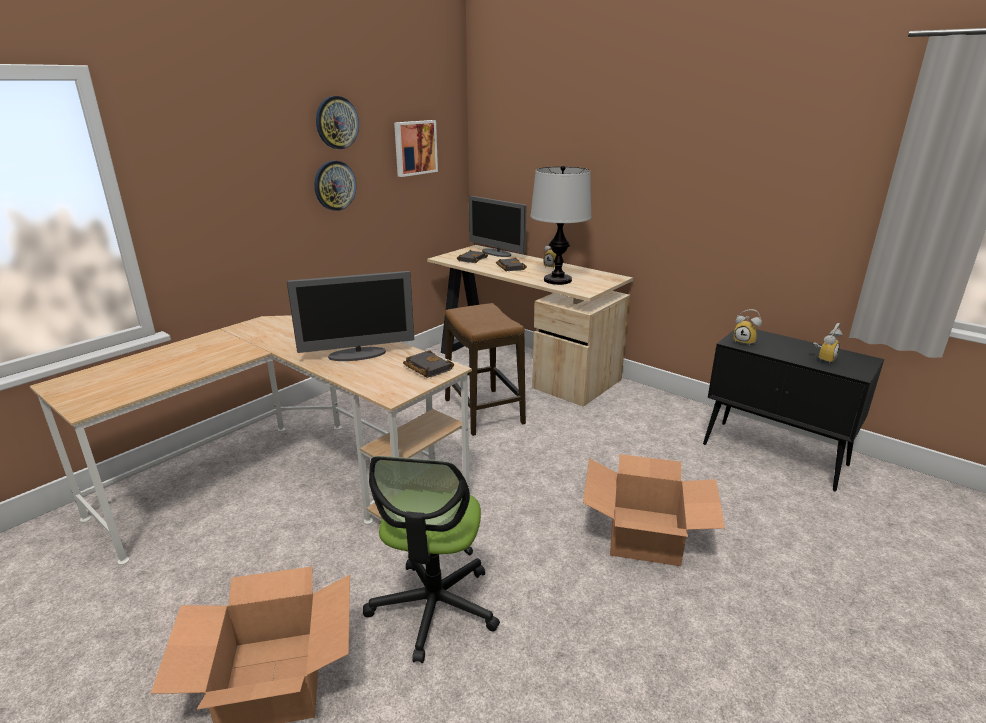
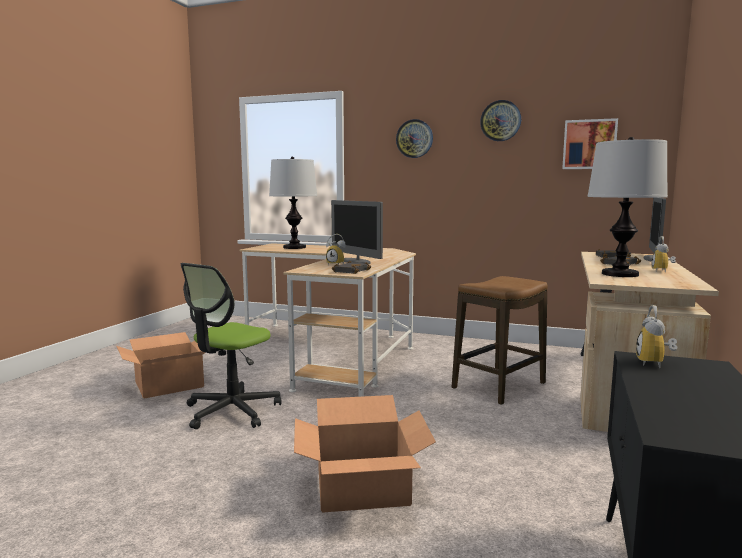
camera: 70 degrees right, 15 degrees down
(137, 373) = (294, 247): none -> table lamp
(334, 185) = (490, 170): wall clock -> wall clock (414, 138)
(434, 607) = (232, 411): office chair -> office chair turned 45 degrees counterclockwise
(823, 359) = (693, 411): alarm clock -> alarm clock (337, 264)

